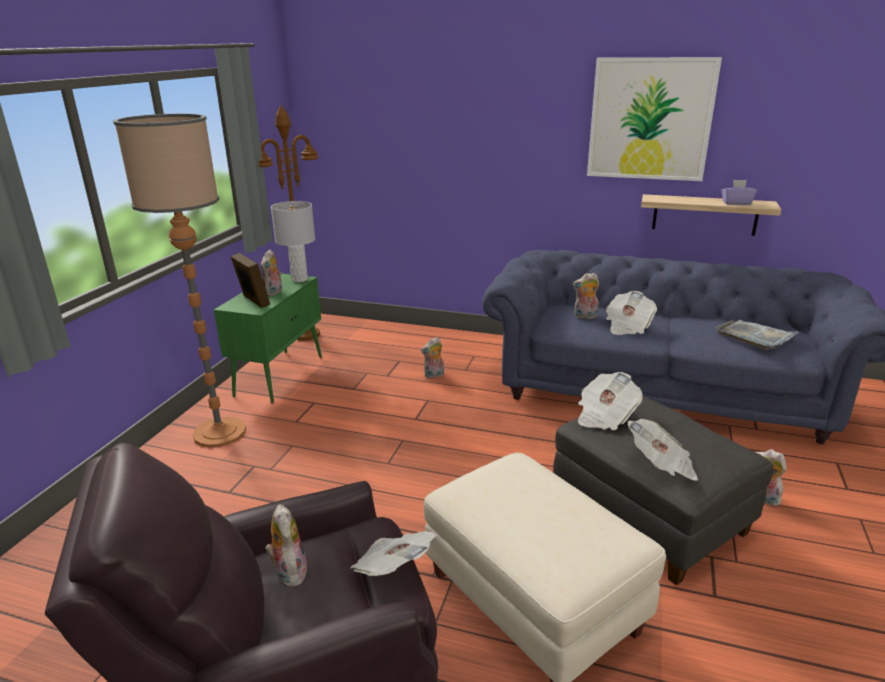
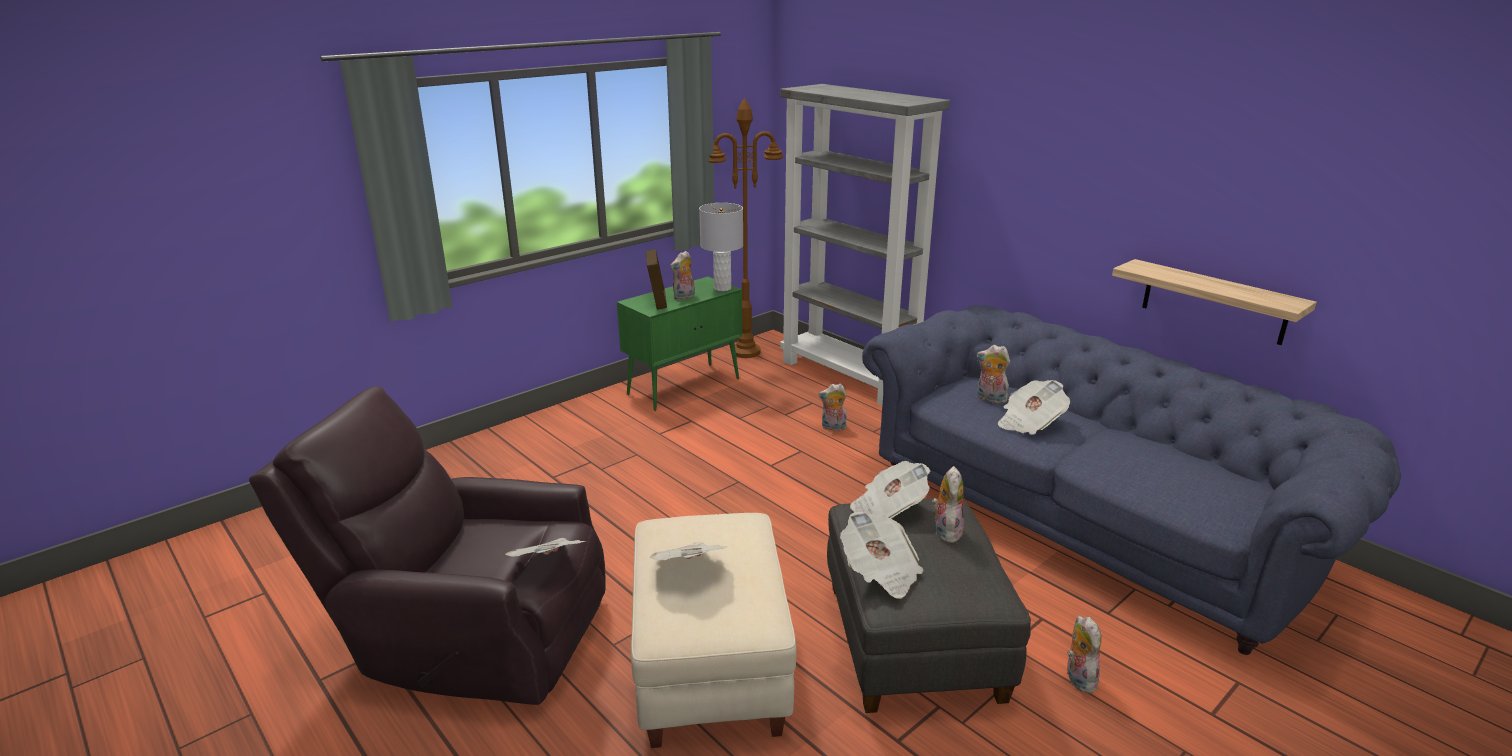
camera: 30 degrees right, 0 degrees up
(219, 432) = (589, 423): floor lamp -> none
(288, 571) = (481, 537): plush toy -> plush toy (945, 531)
(408, 334) = (849, 377): none -> grey bookcase
(523, 520) = (689, 568): none -> newspaper
(650, 119) = (1151, 161): picture -> none
(736, 203) = (1245, 293): purple tissue box -> none
(755, 336) = (1185, 478): grey tray -> none

